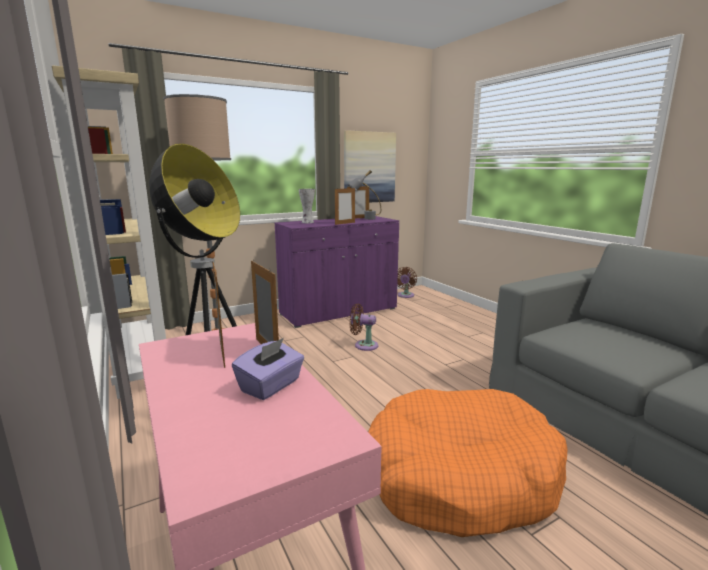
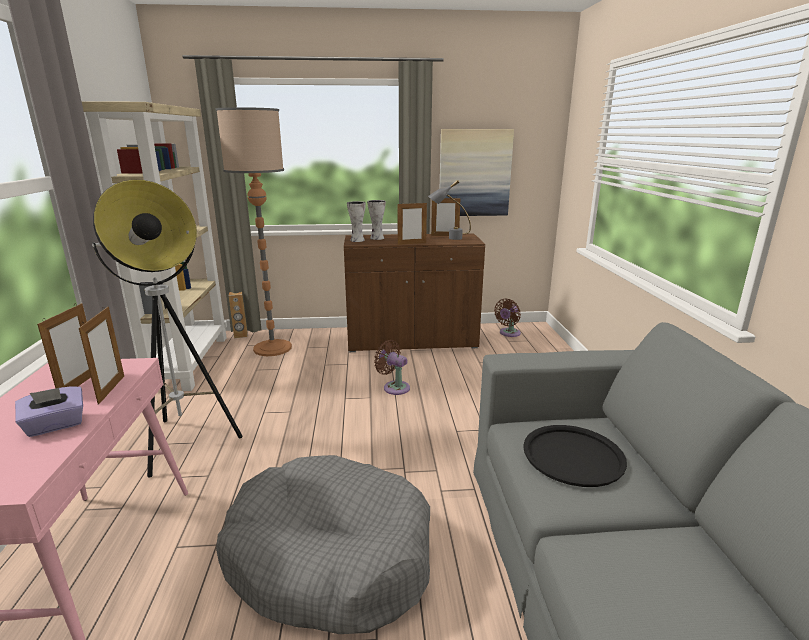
camera: 25 degrees right, 5 degrees up
(171, 332) = (241, 335): none -> brown speaker
(293, 224) = (356, 240): none -> vase
(339, 311) = (412, 341): purple cabinet -> brown cabinet
(459, 475) = (329, 557): orange dog bed -> grey dog bed
(606, 340) = (572, 456): none -> black tray

